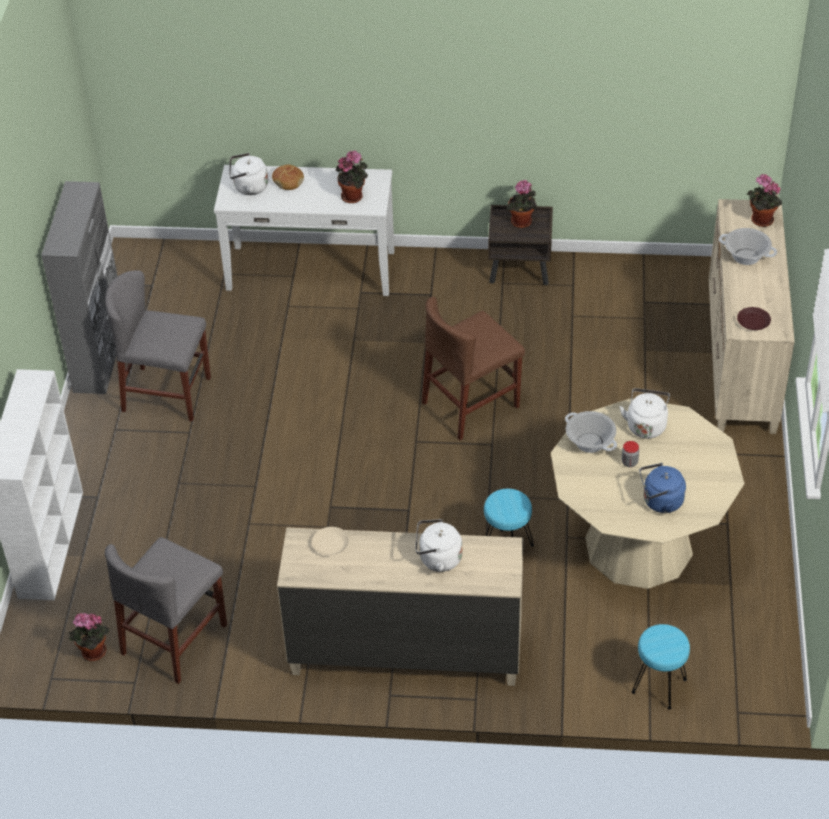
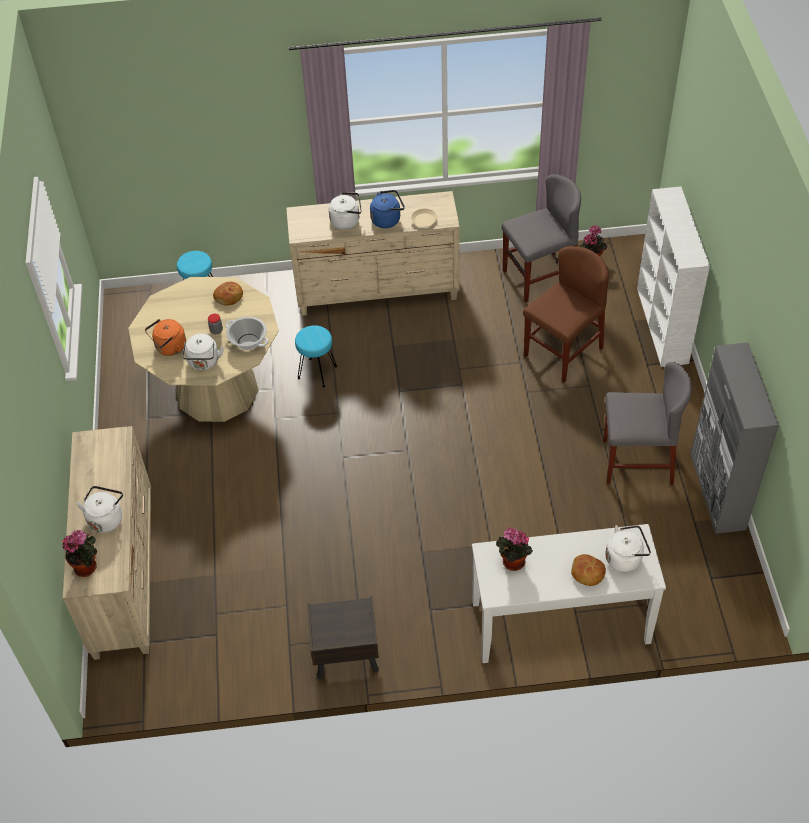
camera: 170 degrees right, 5 degrees up
(174, 639) = (539, 277): grey chair -> grey chair turned 45 degrees clockwise
(471, 405) = (367, 492): brown chair -> brown chair (563, 352)
(522, 223) = (340, 626): potted plant -> none
(611, 505) = (229, 297): none -> bread
(660, 502) = (192, 304): blue kettle -> blue kettle (387, 219)
(689, 449) = (169, 348): none -> orange kettle
(746, 257) = (106, 518): cooking pot -> white kettle
(753, 321) = (106, 446): brown plate -> none

